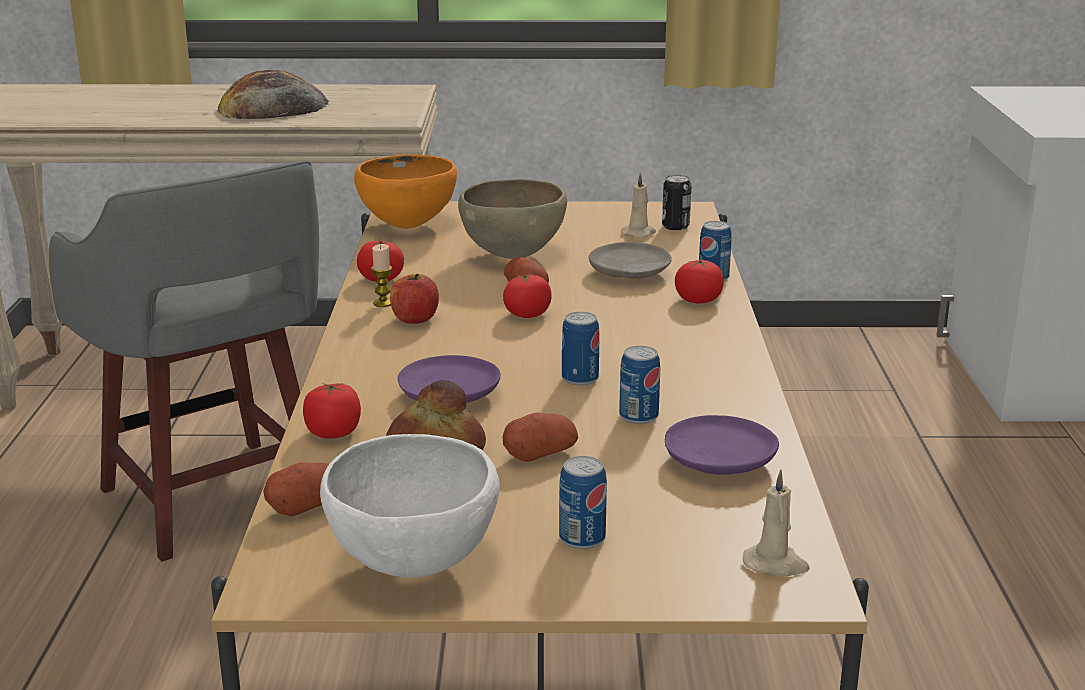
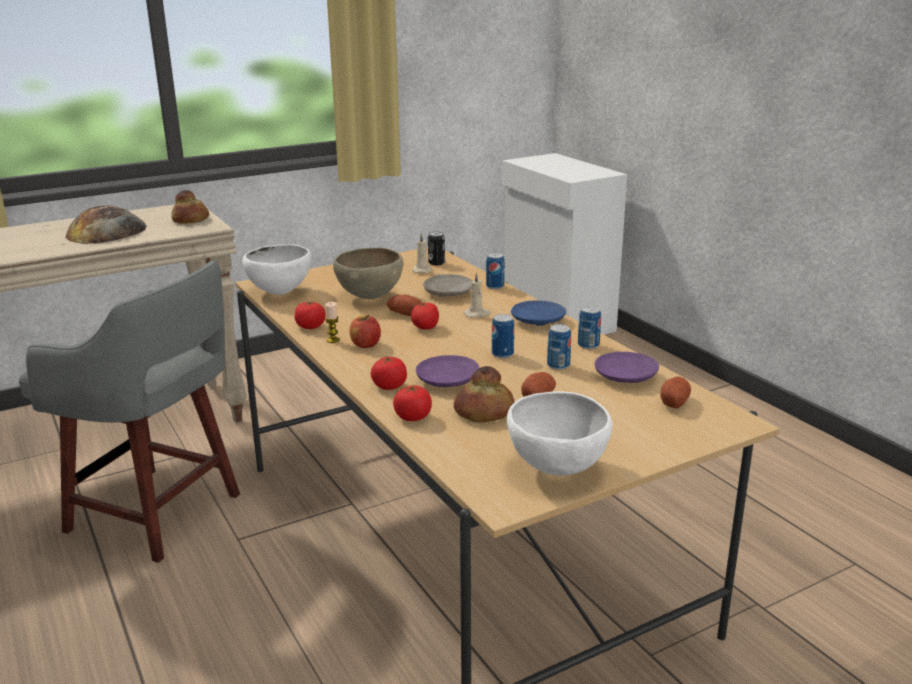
camera: 30 degrees left, 0 degrees up
(307, 506) = (458, 458): potato -> potato (674, 402)
(389, 107) = (191, 219): none -> bread
(408, 226) = (280, 292): orange bowl -> white bowl
(582, 539) = (616, 431): can -> can (588, 345)
(698, 300) = (503, 299): tomato -> tomato (389, 386)
(704, 343) = (537, 321): none -> blue plate
(776, 564) = (713, 415): beige candle -> beige candle (477, 314)

